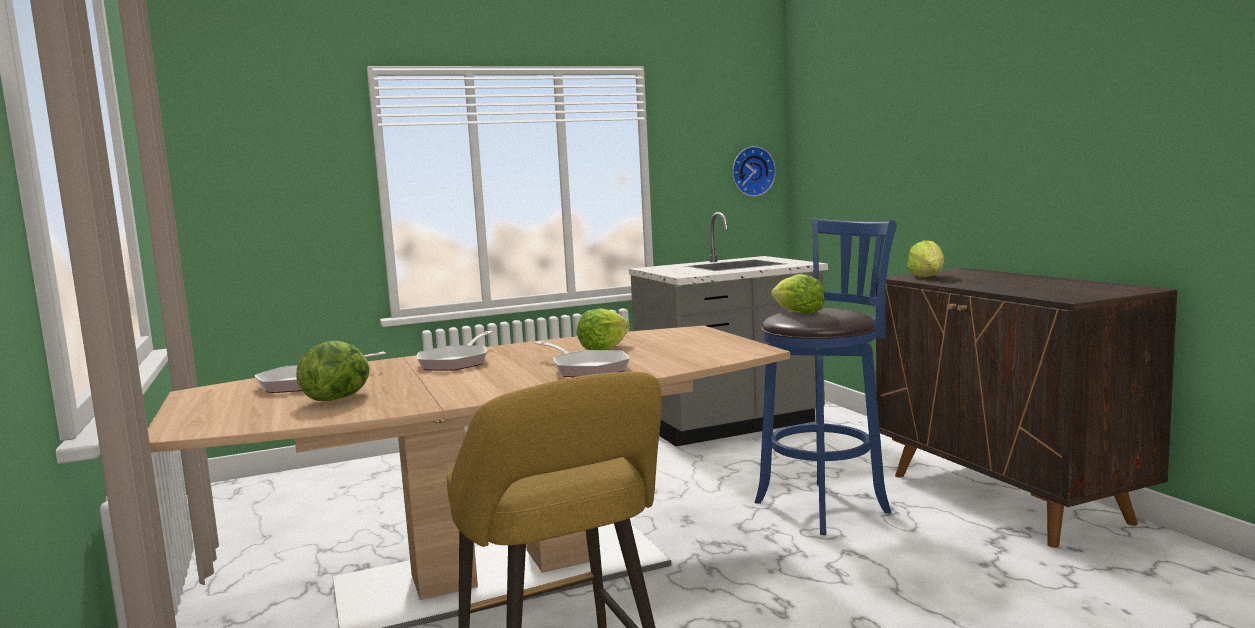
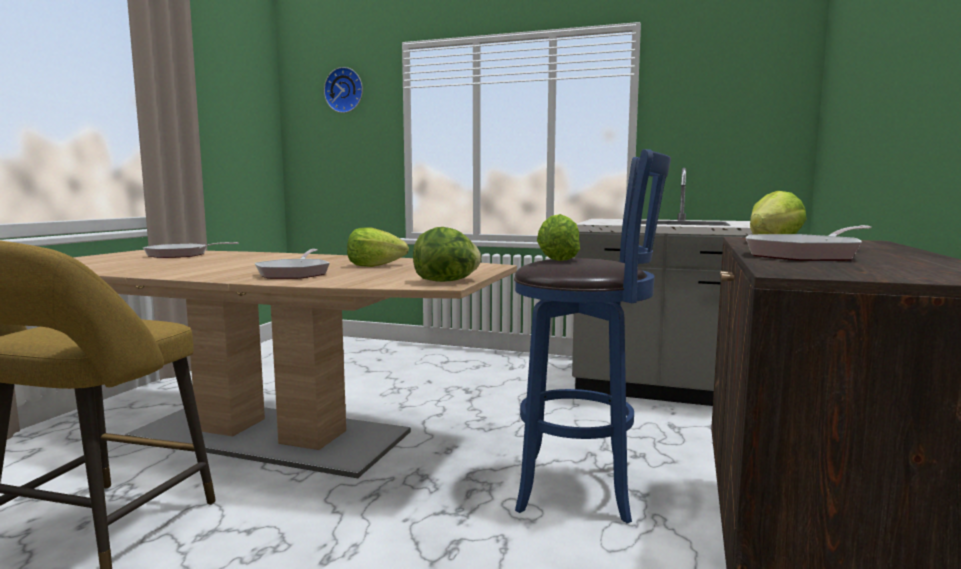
camera: 40 degrees right, 0 degrees up
(339, 398) = (144, 263): lettuce -> lettuce (447, 281)
(456, 362) = (278, 258): frying pan -> frying pan (806, 255)
(752, 171) = (763, 129): wall clock -> wall clock (345, 90)

